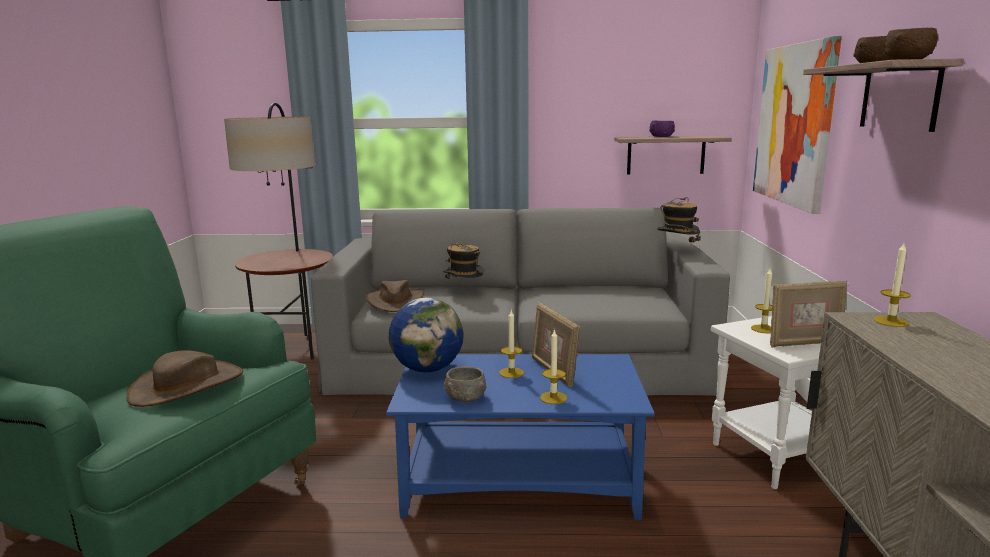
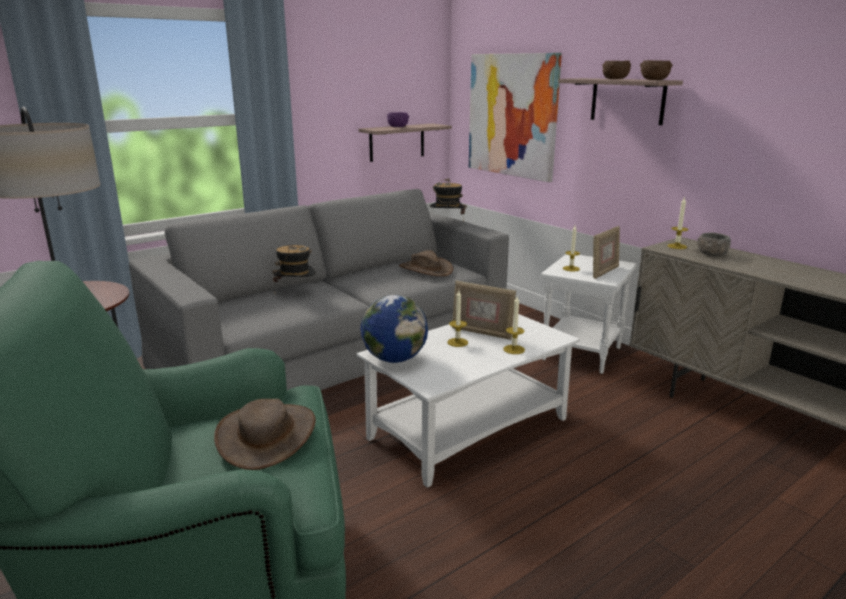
camera: 40 degrees left, 5 degrees up
(395, 301) = (246, 314): brown hat -> brown hat (425, 269)
(465, 397) = (461, 369): grey bowl -> grey bowl (712, 254)
(521, 481) = (469, 427): blue coffee table -> white coffee table

